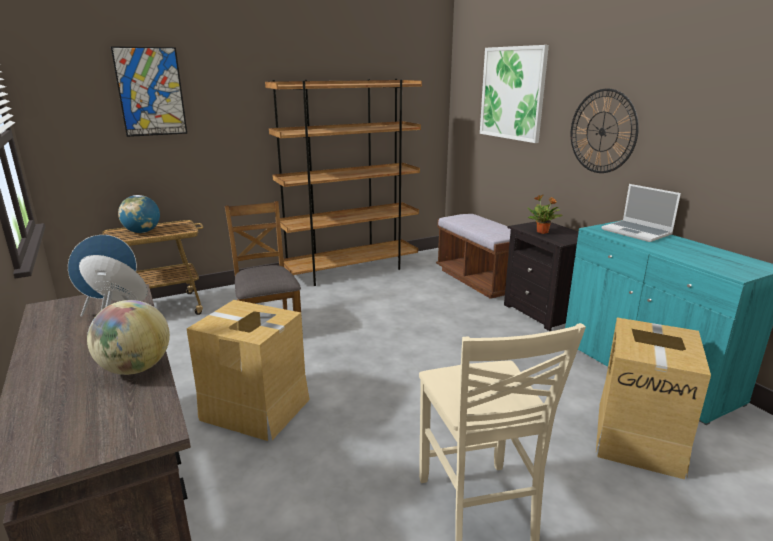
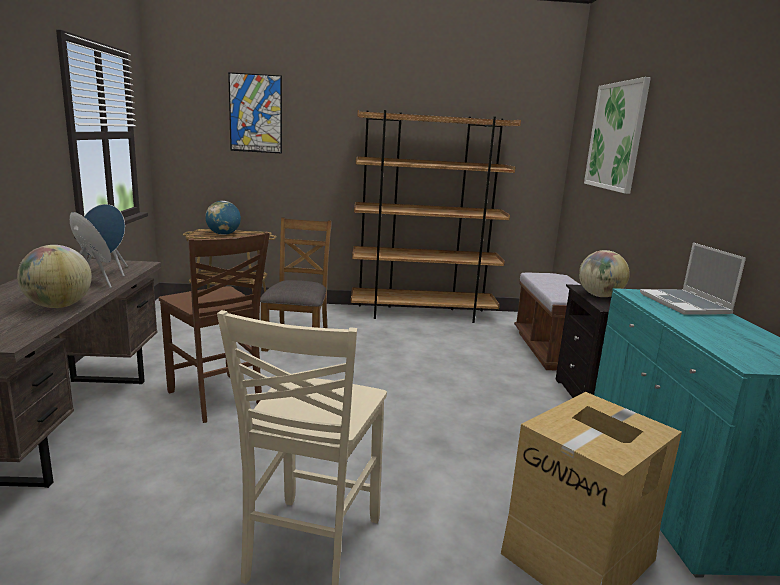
camera: 25 degrees right, 5 degrees down
(255, 409) = (216, 398): cardboard box -> brown chair
(542, 232) = (599, 296): potted plant -> globe
(602, 131) = (685, 178): wall clock -> none

